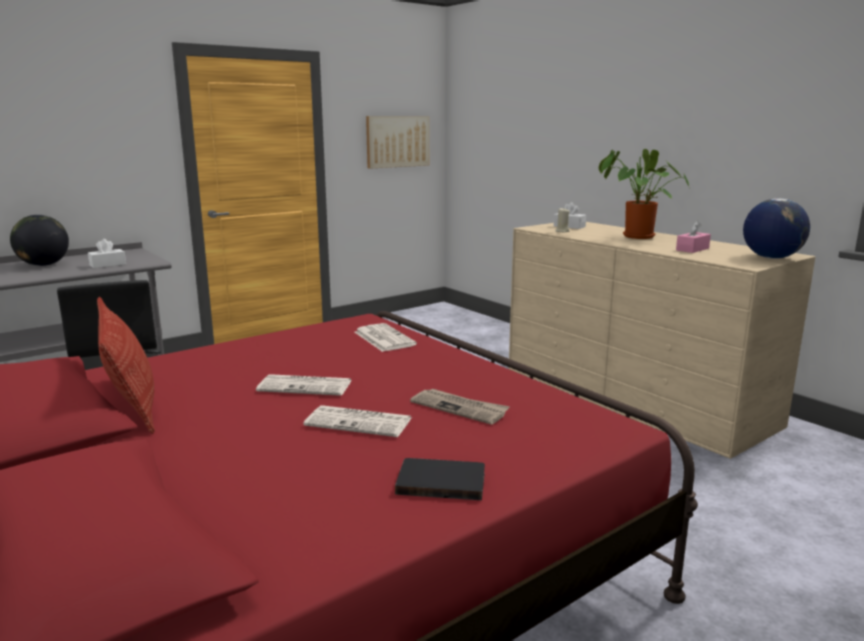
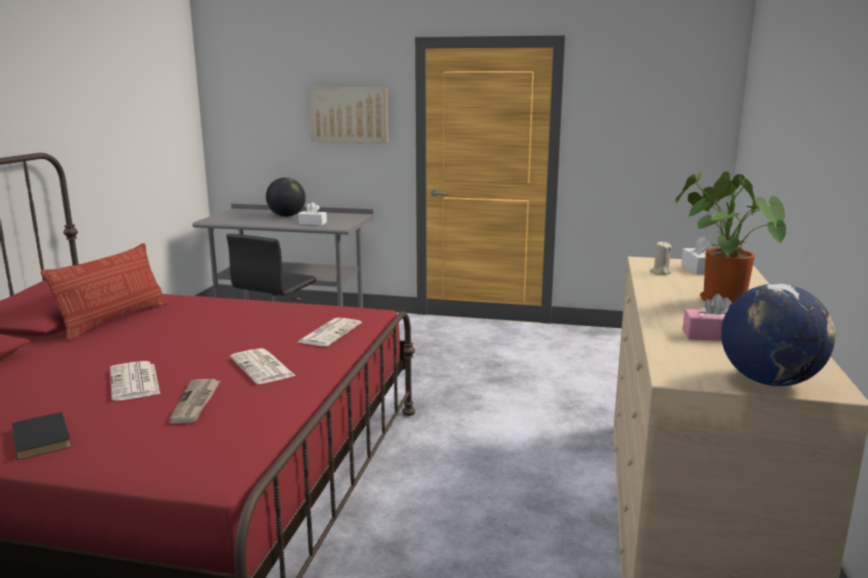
camera: 50 degrees right, 0 degrees up
(306, 386) = (190, 346): newspaper -> newspaper (263, 367)
(397, 141) = (661, 134): picture -> picture (349, 114)

